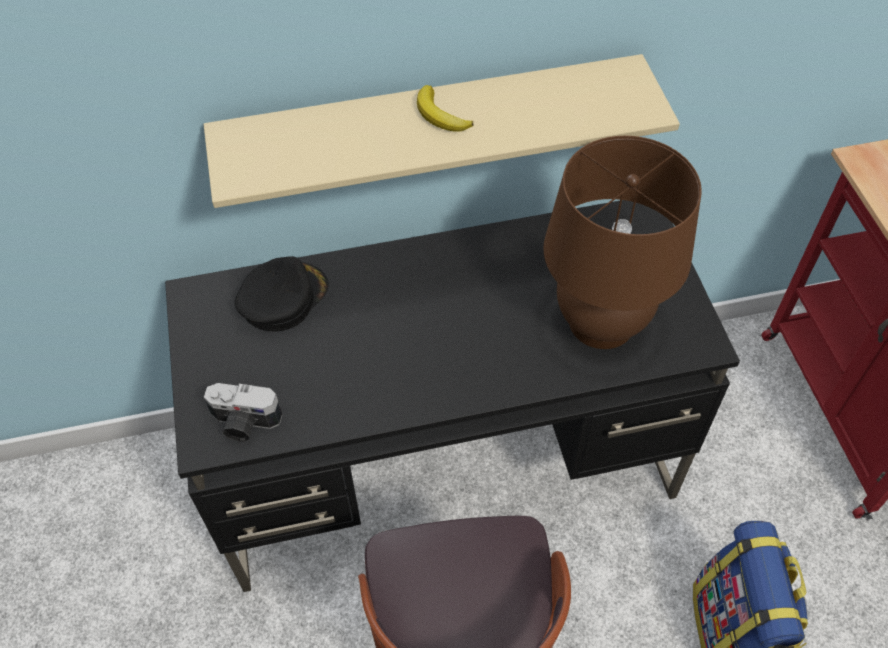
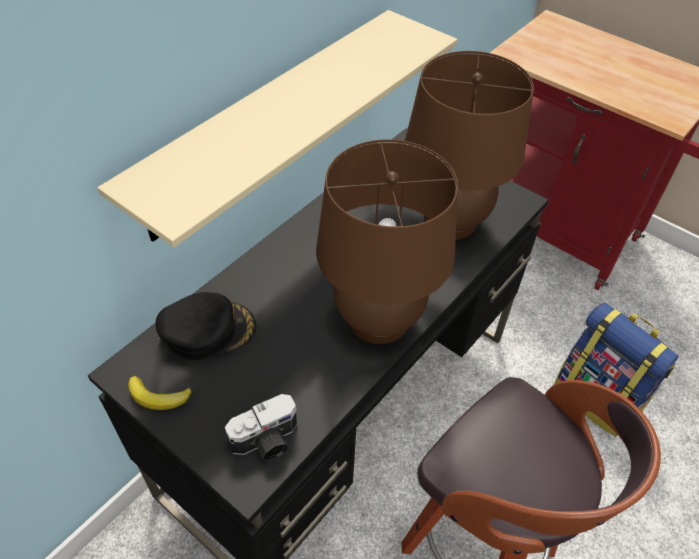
camera: 40 degrees left, 5 degrees down
(282, 297) = (208, 330): black cap -> black cap turned 75 degrees clockwise
(433, 378) = (378, 319): none -> brown table lamp
(440, 115) = (295, 98): banana -> banana (158, 396)

